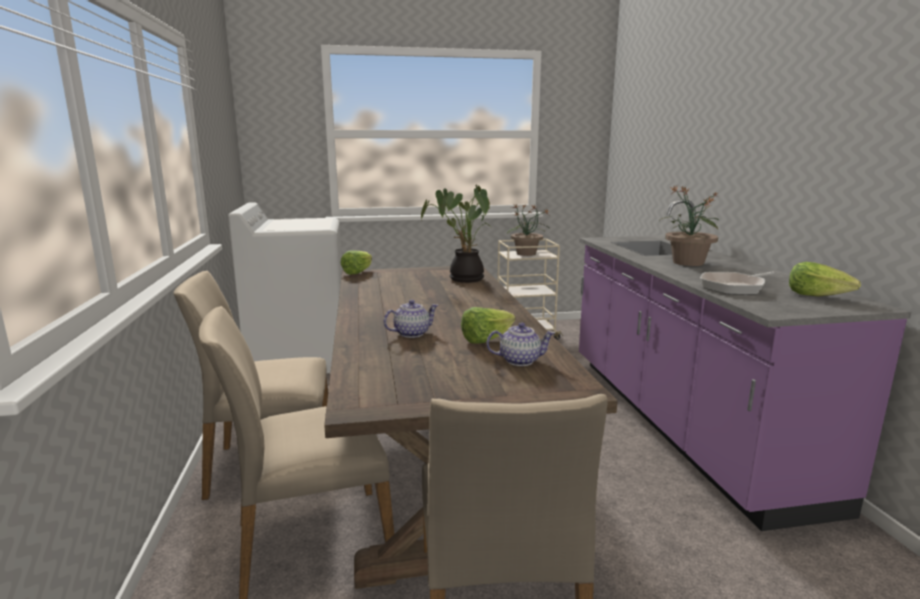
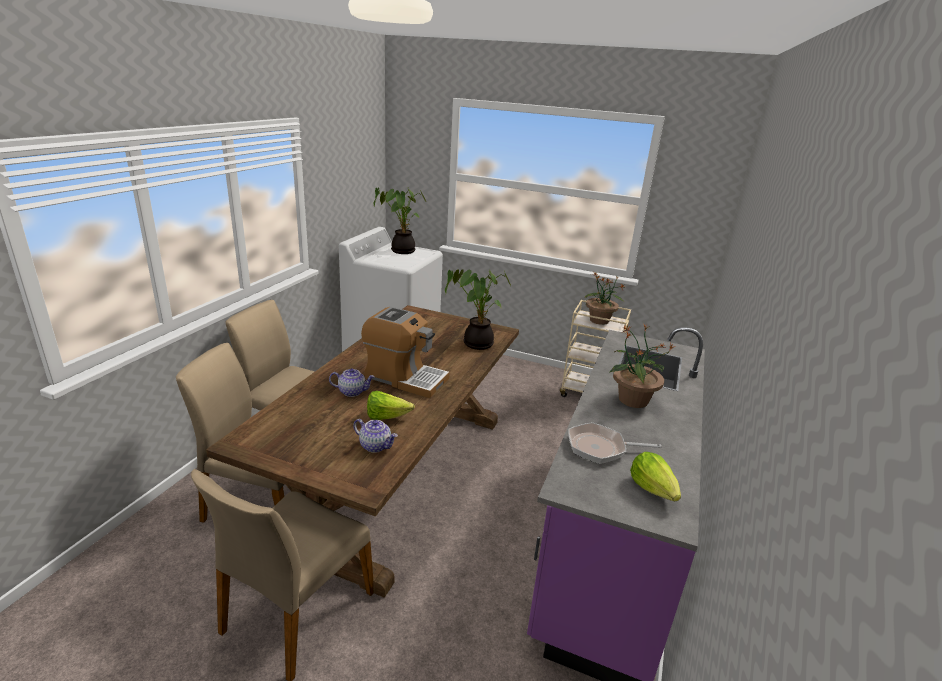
camera: 30 degrees right, 10 degrees up
(294, 221) = (401, 250): none -> potted plant
(357, 272) = (413, 311): lettuce -> none
(446, 312) = (405, 378): none -> coffee machine

